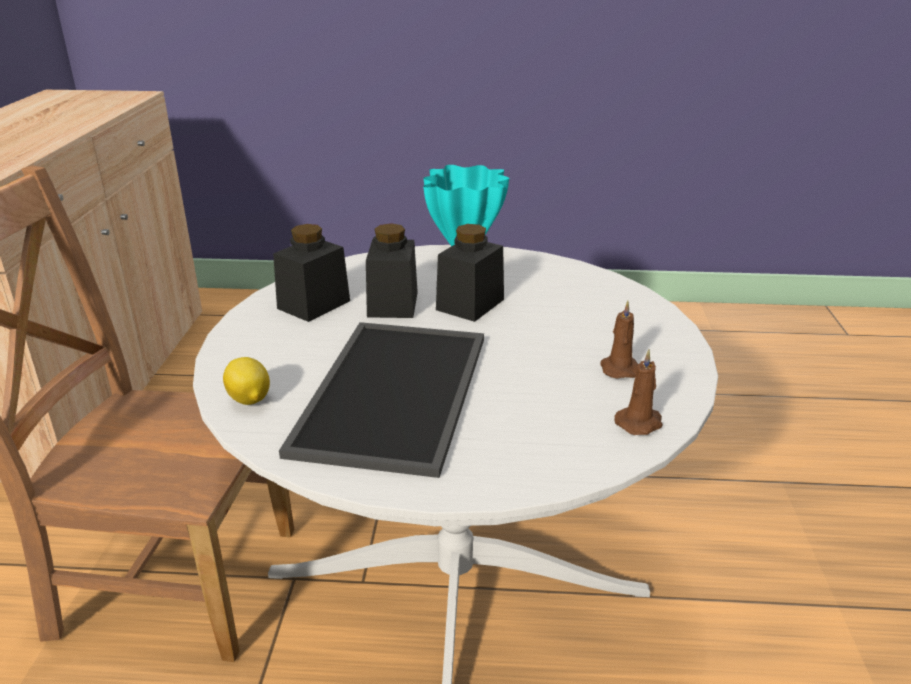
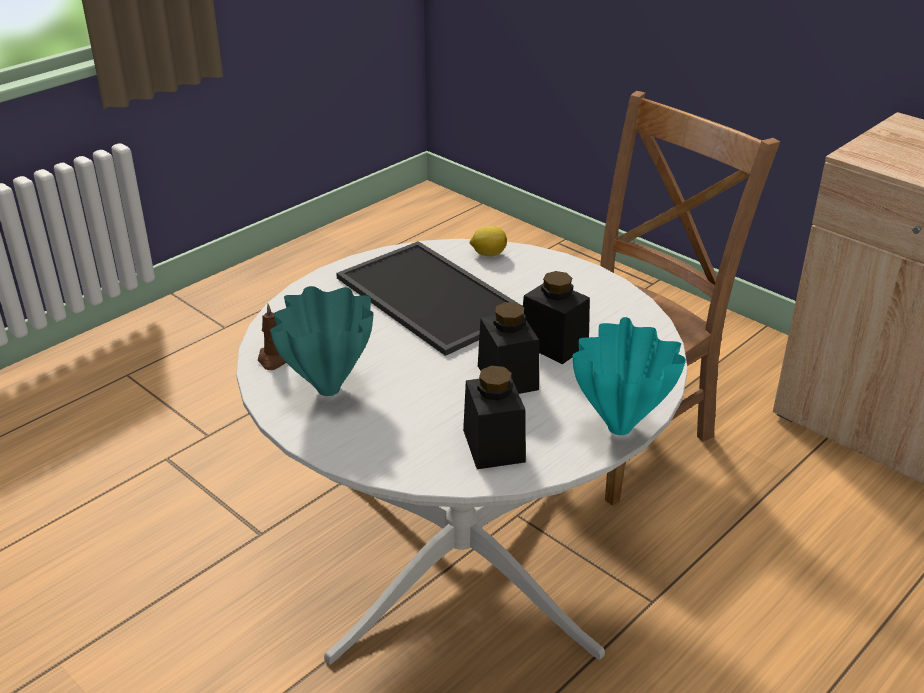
camera: 130 degrees right, 5 degrees up
(314, 304) = (595, 312): black jar -> black jar (493, 445)
(619, 368) = (330, 388): brown candle -> turquoise vase

